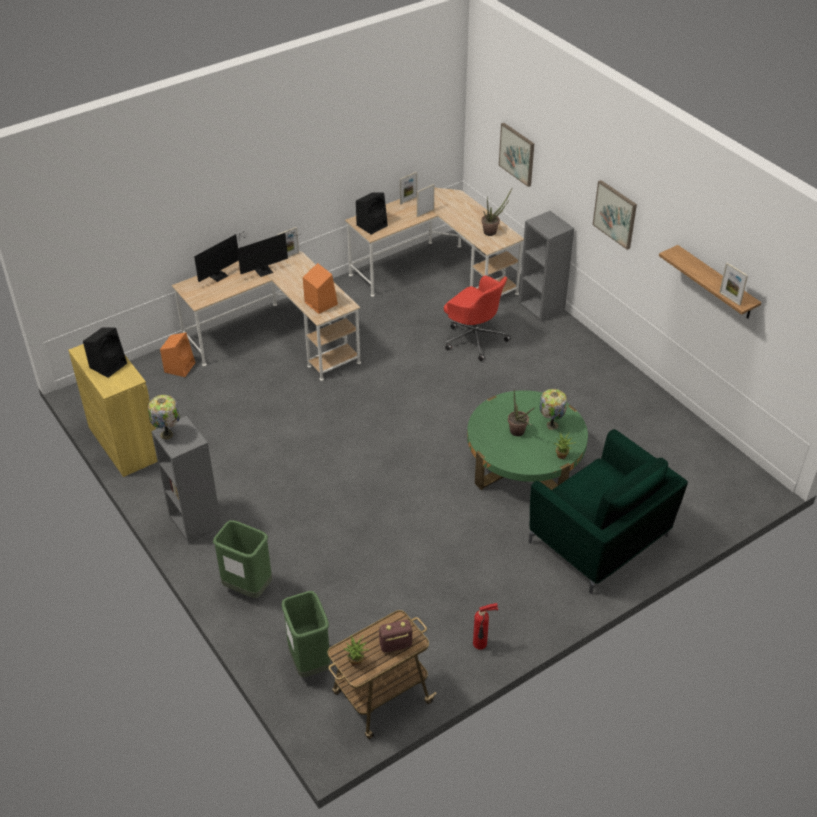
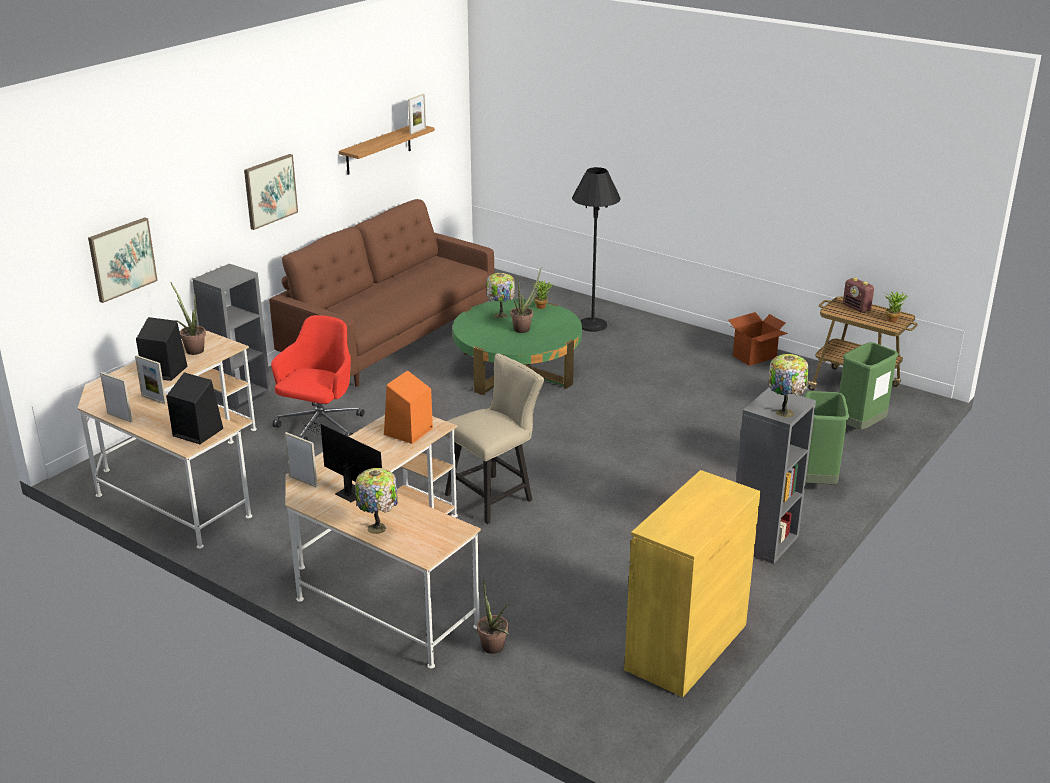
camera: 110 degrees left, 15 degrees down
(108, 365) = (695, 508): black speaker -> black speaker (163, 371)
(180, 367) = (495, 650): orange speaker -> potted plant
(221, 275) = (378, 529): monitor -> table lamp
(333, 402) = (494, 496): none -> beige chair
(481, 644) = (755, 357): fire extinguisher -> cardboard box
(599, 540) = (592, 325): green armchair -> black floor lamp
(613, 398) = (390, 339): none -> brown sofa

